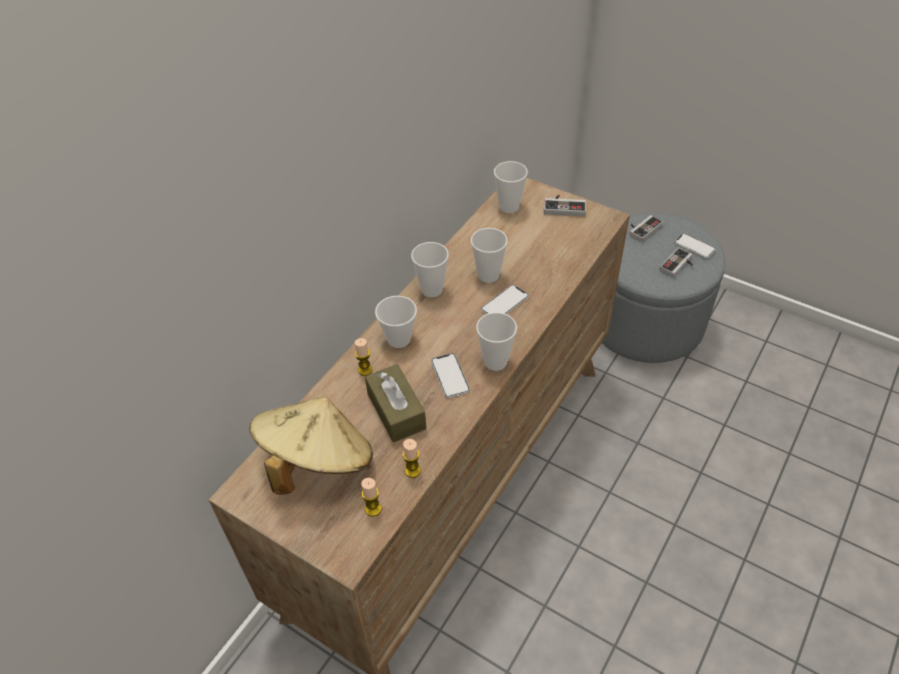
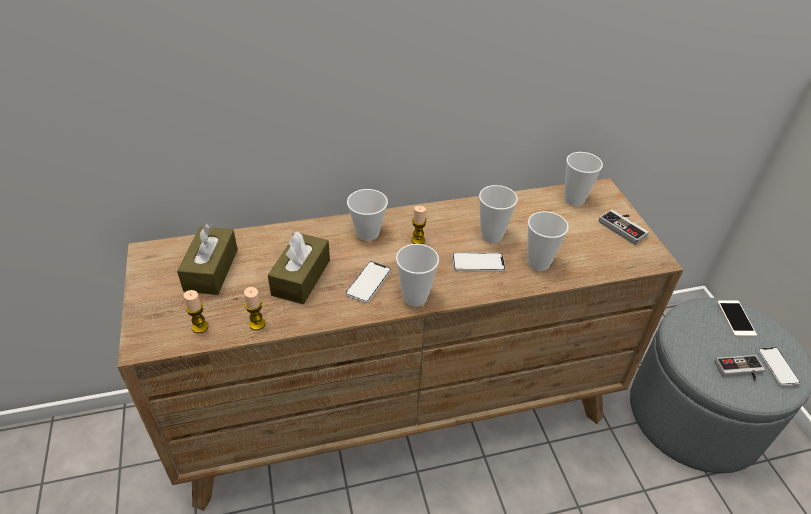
camera: 40 degrees right, 5 degrees down
(317, 462) = (211, 270): beige hat -> brown tissue box
(365, 370) = (318, 236): candle -> candle (418, 240)
(431, 289) = (435, 217): cup -> cup (538, 263)
(642, 228) = (736, 318): game controller -> phone

